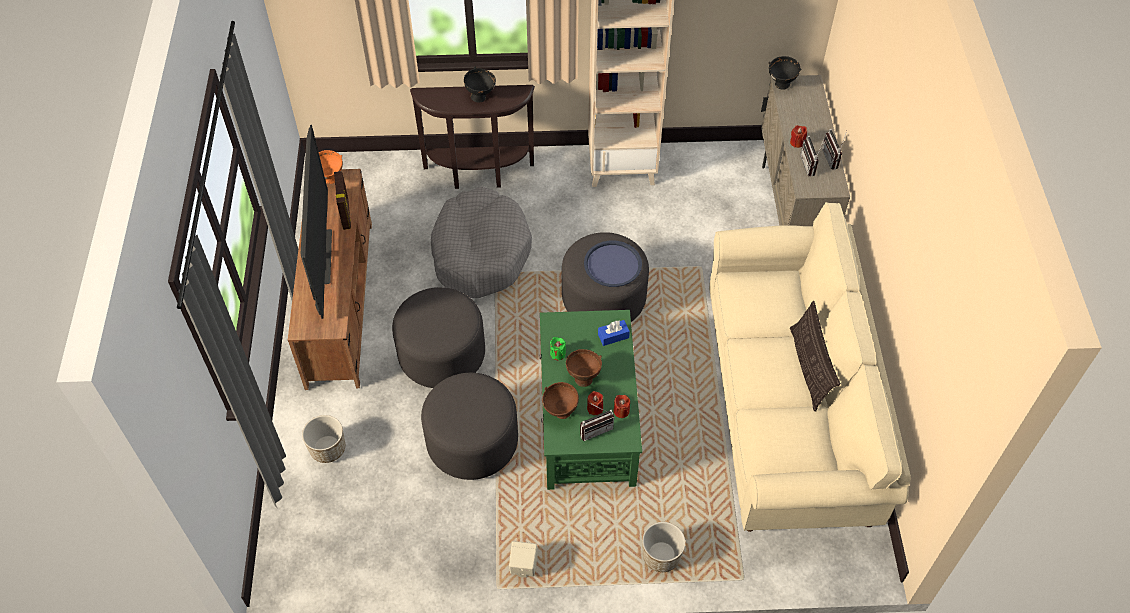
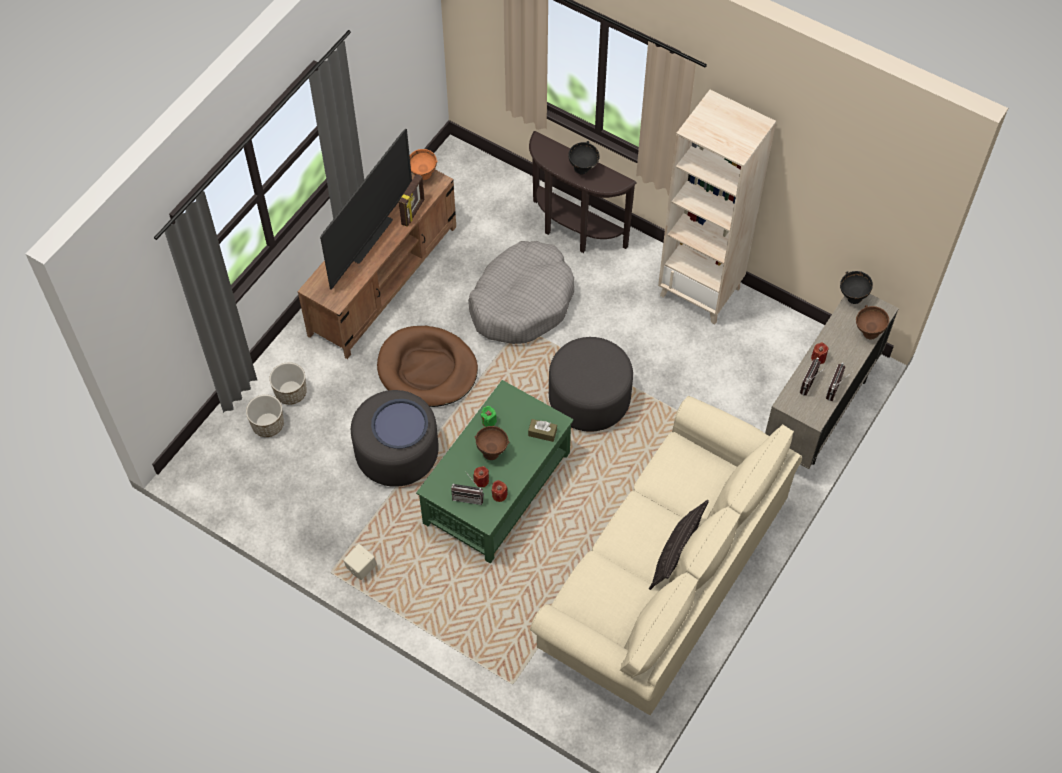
camera: 35 degrees right, 5 degrees up
(442, 355) = (427, 369): grey ottoman -> brown dog bed
(561, 413) = (453, 468): brown bowl -> brown bowl (868, 333)
(612, 264) = (595, 374): blue tray -> blue tray (400, 424)
(613, 336) = (542, 433): blue tissue box -> brown tissue box
(661, 556) = (466, 627): planter -> planter (268, 424)

